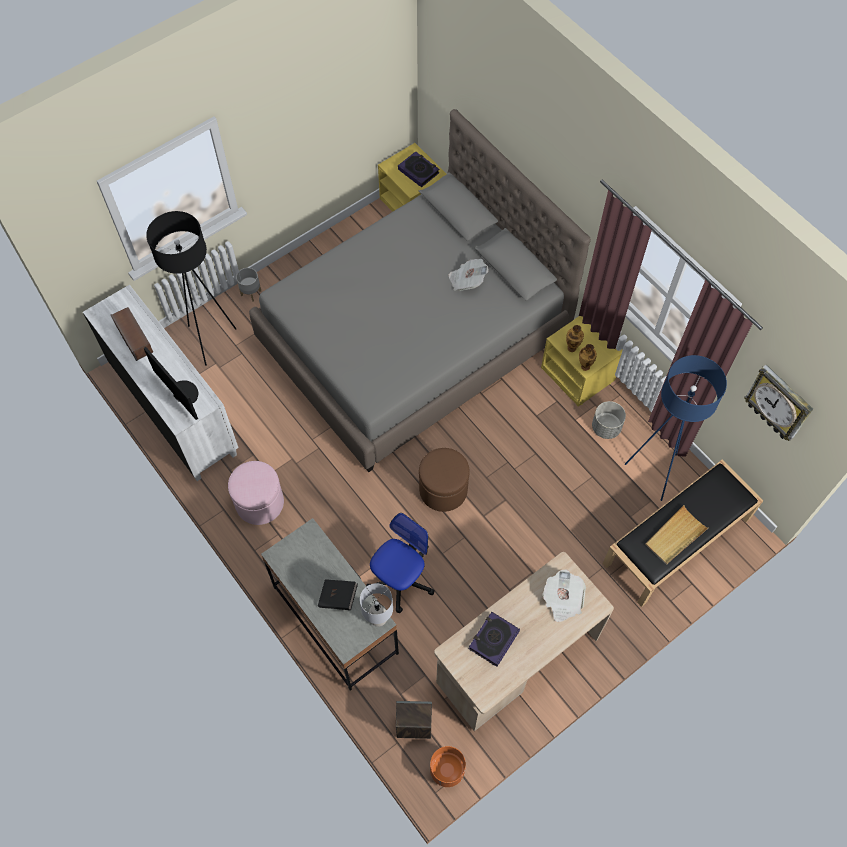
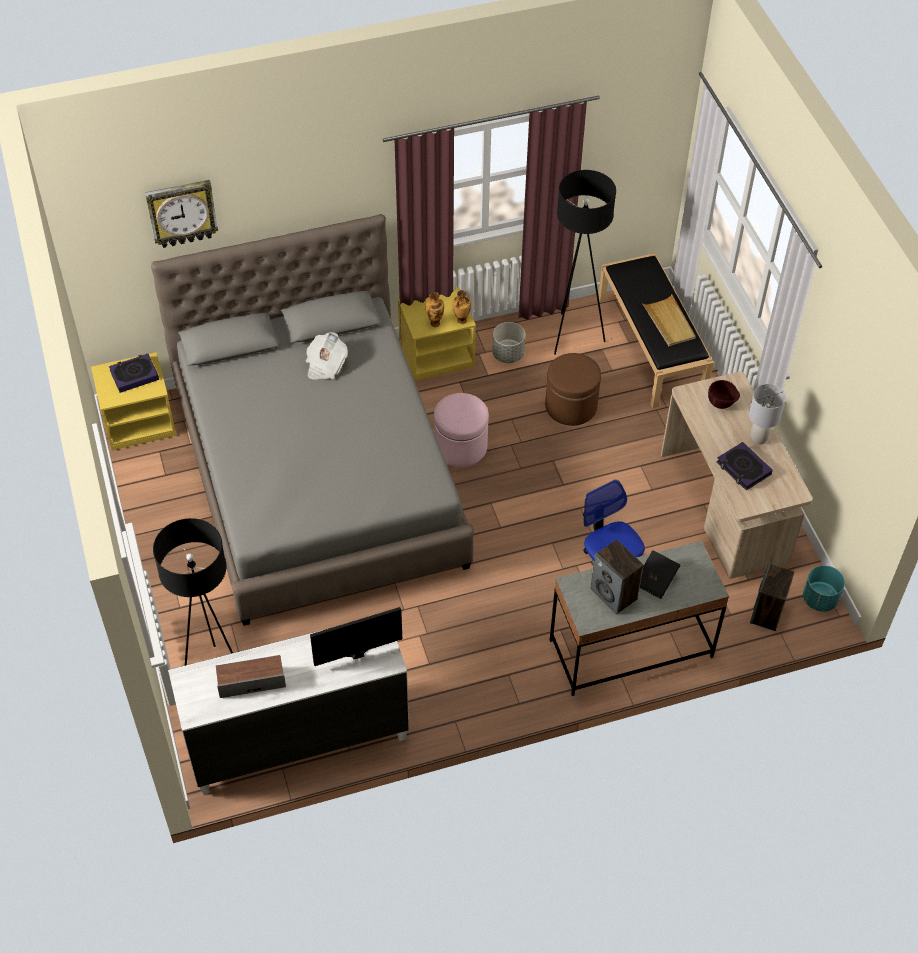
camera: 70 degrees left, 10 degrees down
(250, 293) = (171, 616): grey planter -> none
(259, 503) = (461, 682): pink ottoman -> pink ottoman (460, 446)
(312, 568) = (614, 594): none -> speaker
(378, 619) = (691, 553): grey table lamp -> grey table lamp (759, 438)
(443, 490) = (519, 509): brown ottoman -> brown ottoman (571, 406)
(447, 770) = (820, 599): orange planter -> turquoise planter
(562, 600) = (721, 405): newspaper -> brown bowl
(654, 472) = (573, 336): blue floor lamp -> black floor lamp
(778, 403) = (628, 152): wall clock -> wall clock (182, 213)

